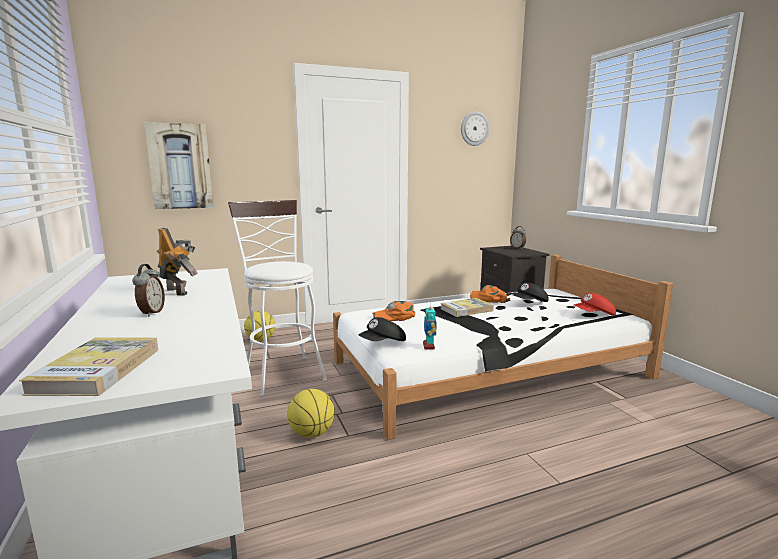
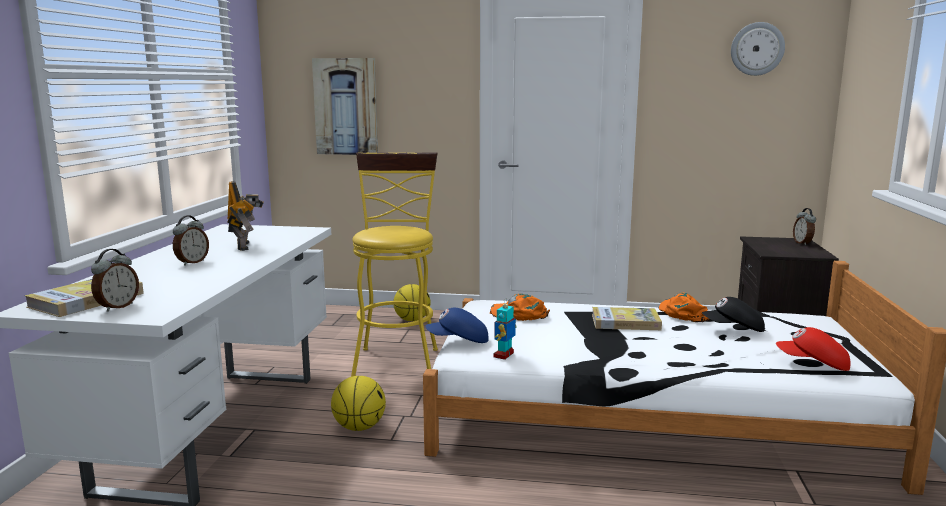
camera: 30 degrees right, 0 degrees up
(155, 369) = (117, 307): none -> alarm clock
(282, 372) = (397, 360): white stool -> yellow stool
(383, 343) = (458, 341): black cap -> blue cap

